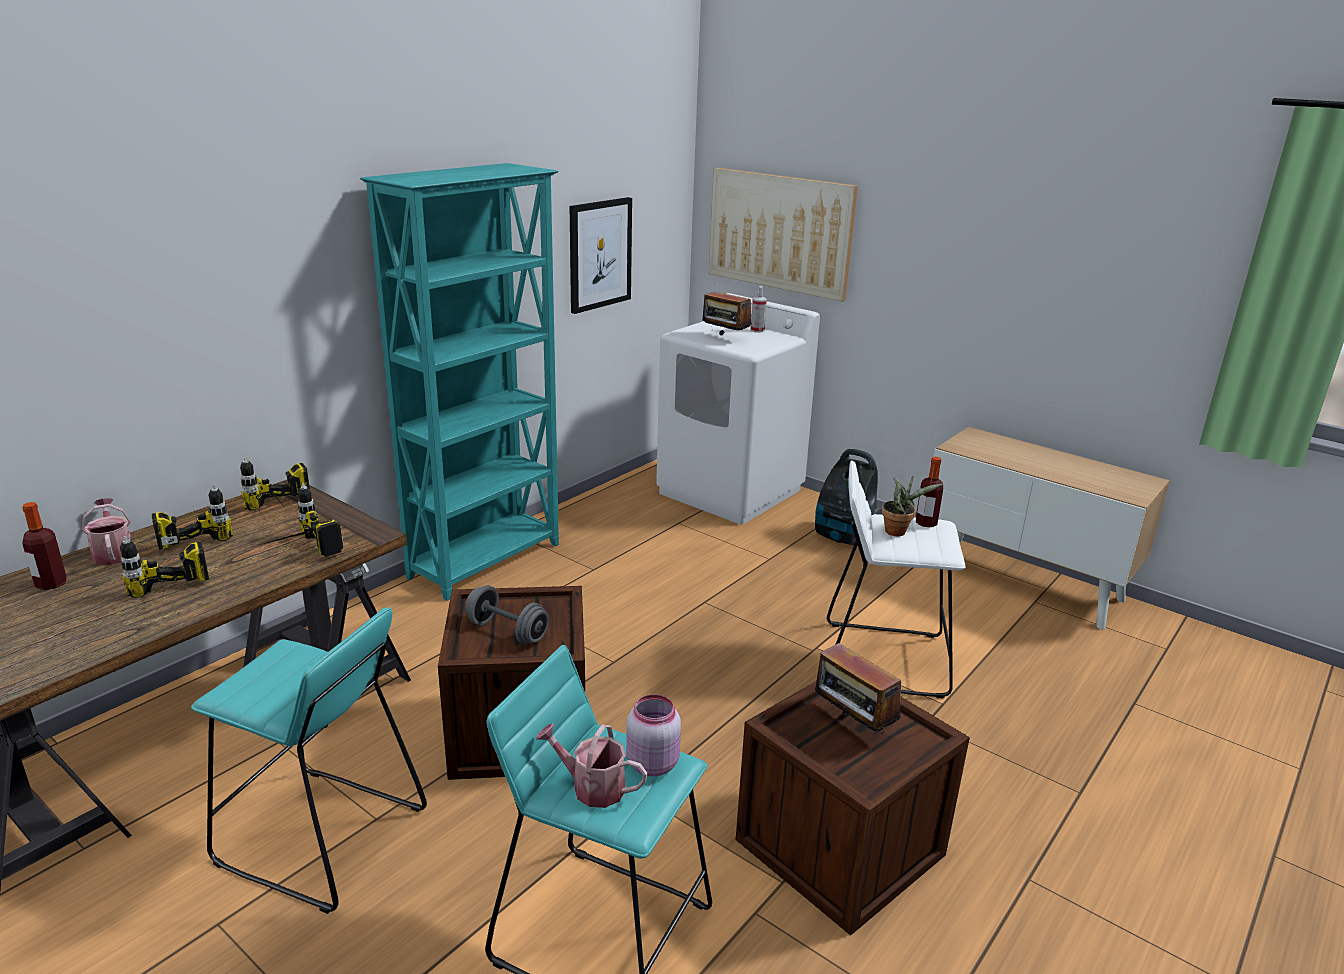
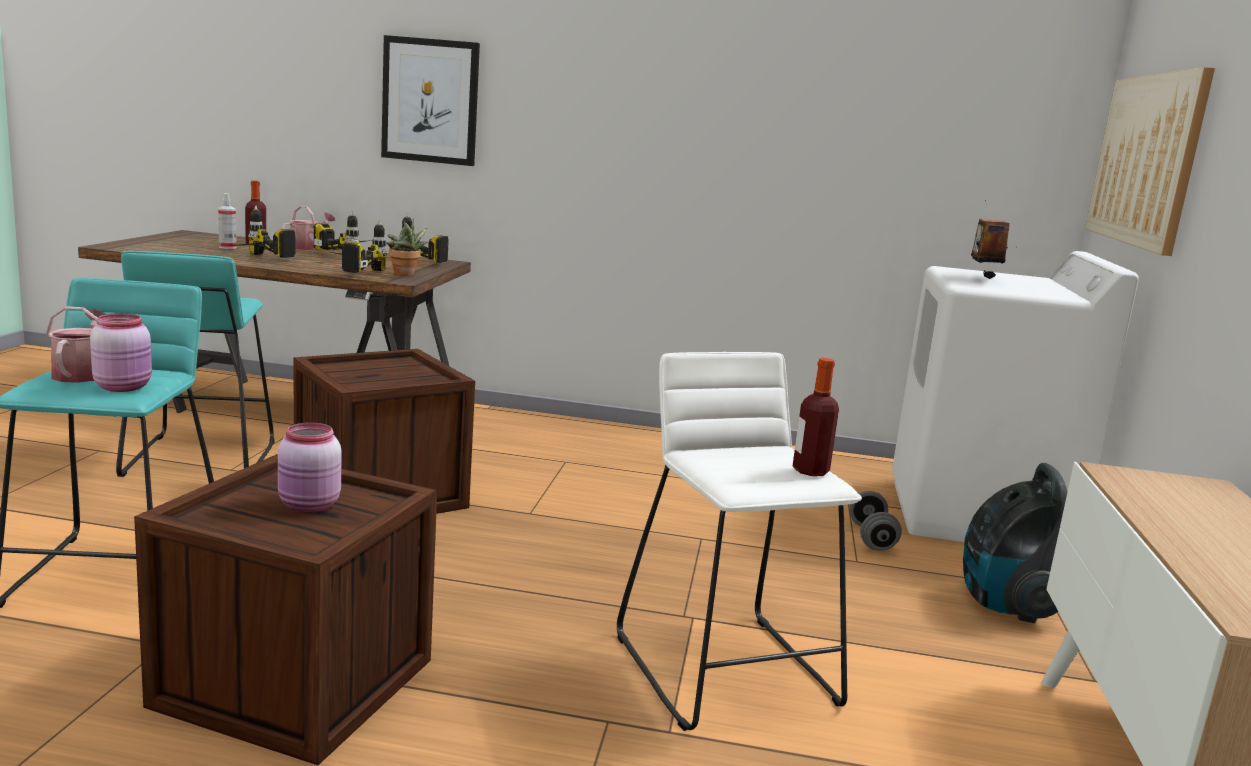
camera: 60 degrees right, 10 degrees down
(487, 561) = (632, 437): turquoise bookcase -> none
(507, 631) = (372, 372): grey dumbbell -> grey dumbbell (871, 538)
(599, 254) = (900, 162): picture -> picture (430, 101)
(757, 330) = (1053, 288): spray bottle -> spray bottle (227, 247)
(852, 726) = (310, 506): radio -> pink jar
(898, 531) = (753, 457): potted plant -> potted plant (405, 275)

